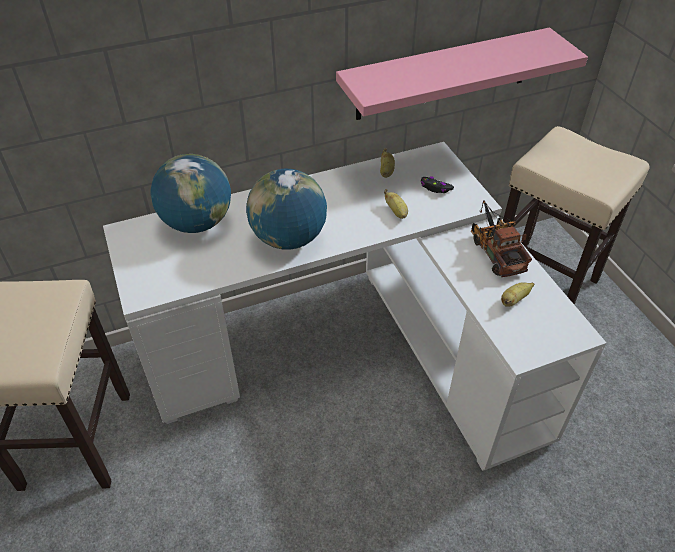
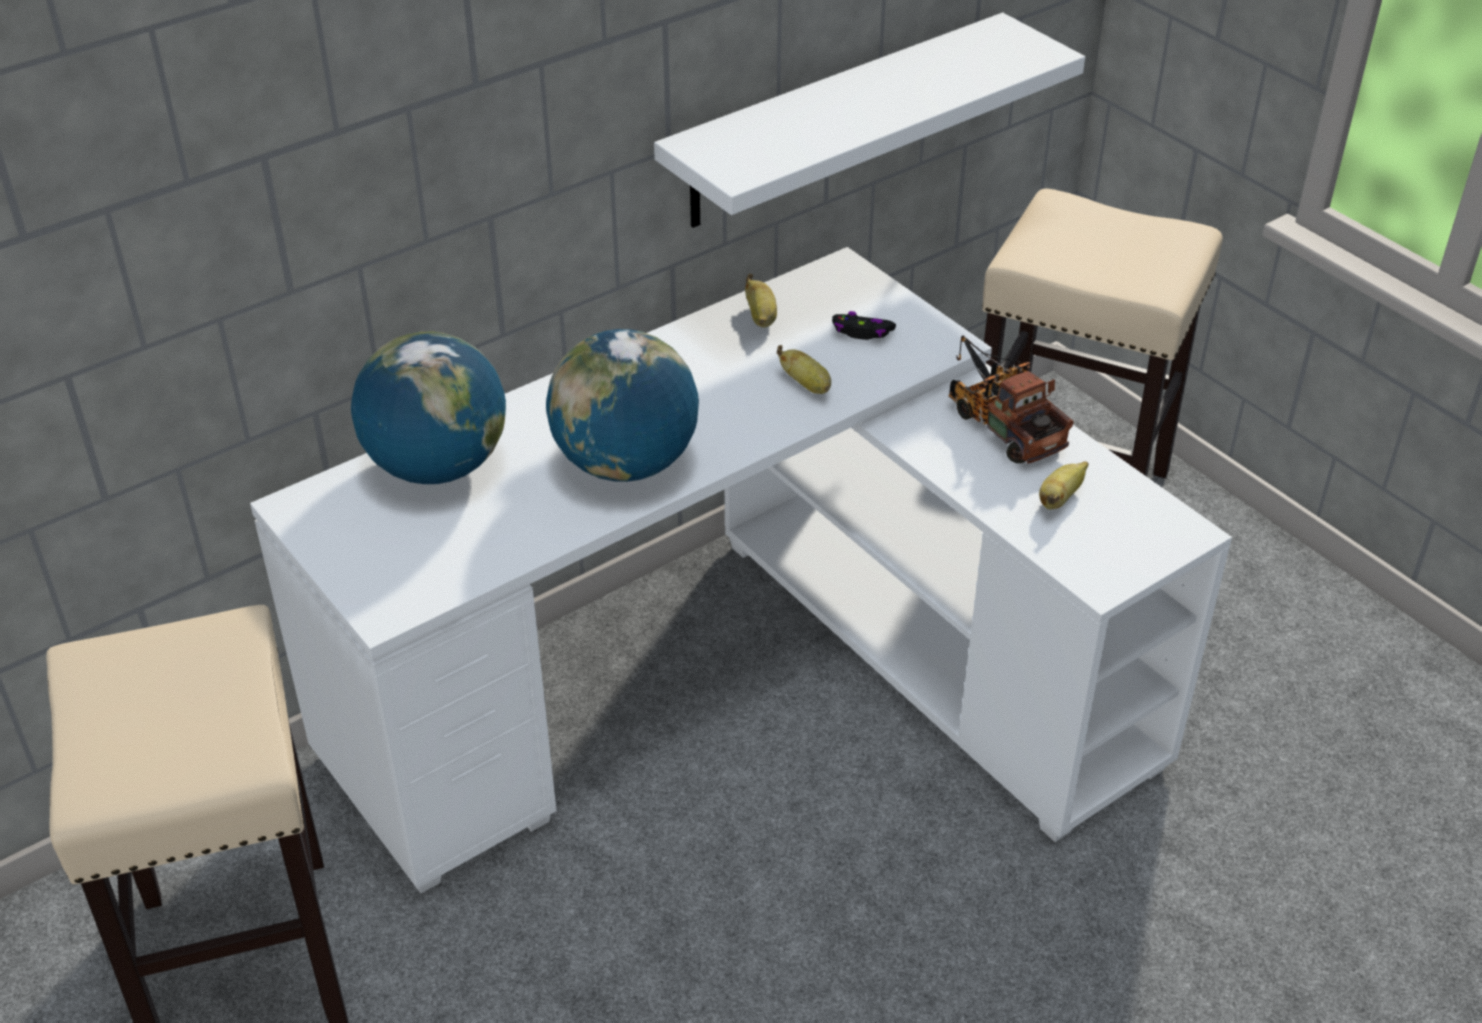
camera: 15 degrees left, 5 degrees down
(444, 74) = (835, 121): pink shelf -> white shelf

